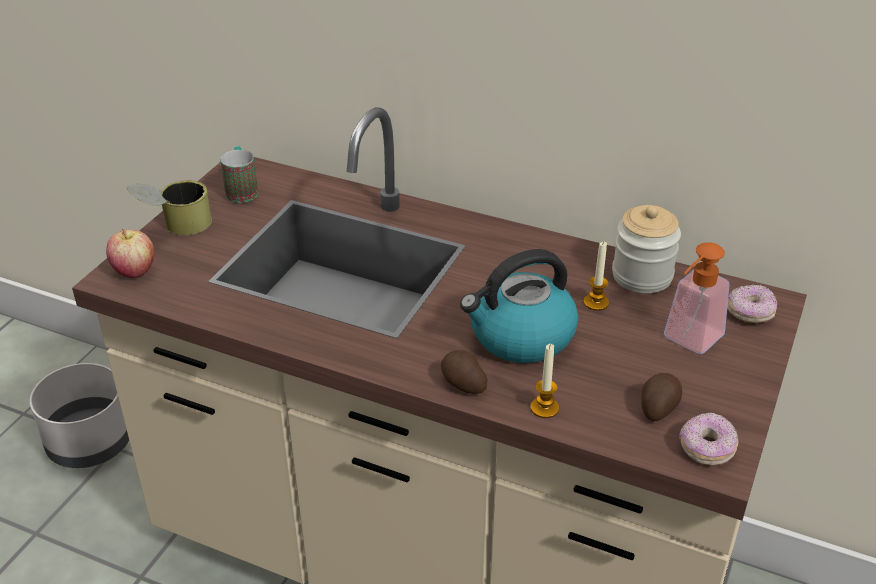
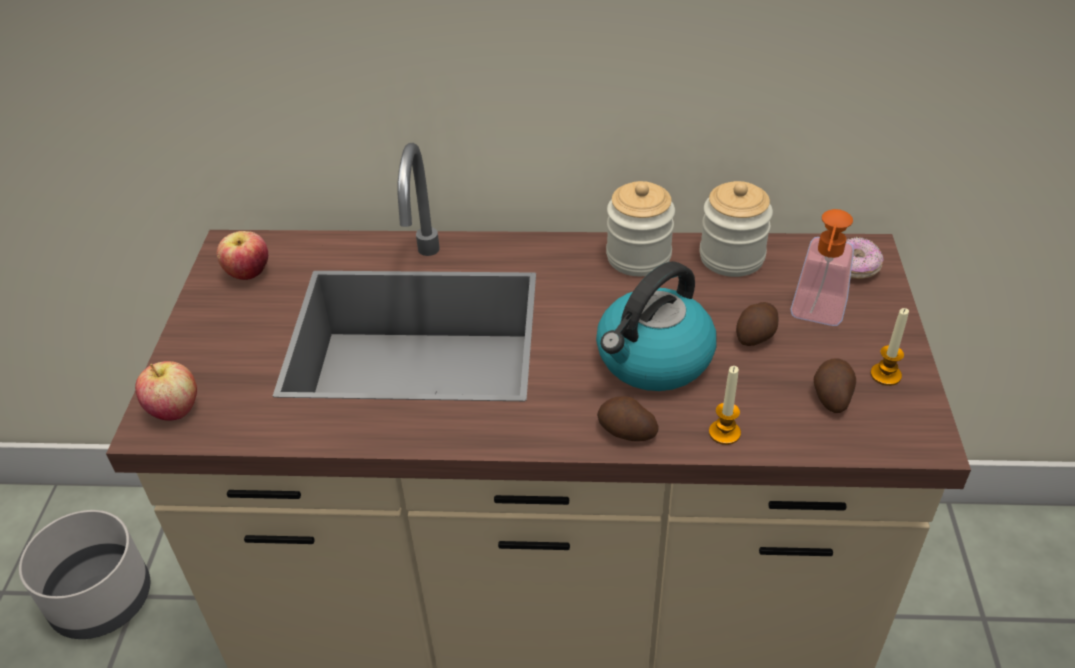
camera: 20 degrees left, 5 degrees up
(174, 226) = (192, 340): can -> none
(241, 190) = (248, 274): mug -> apple
(559, 255) = (638, 257): none -> jar
(596, 302) = (705, 299): candle -> candle (885, 375)
(623, 342) = (757, 335): none -> potato
(706, 448) = (901, 425): donut -> none

